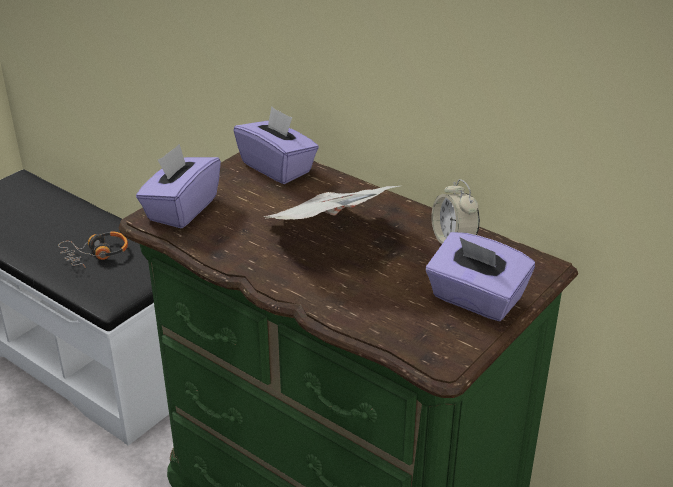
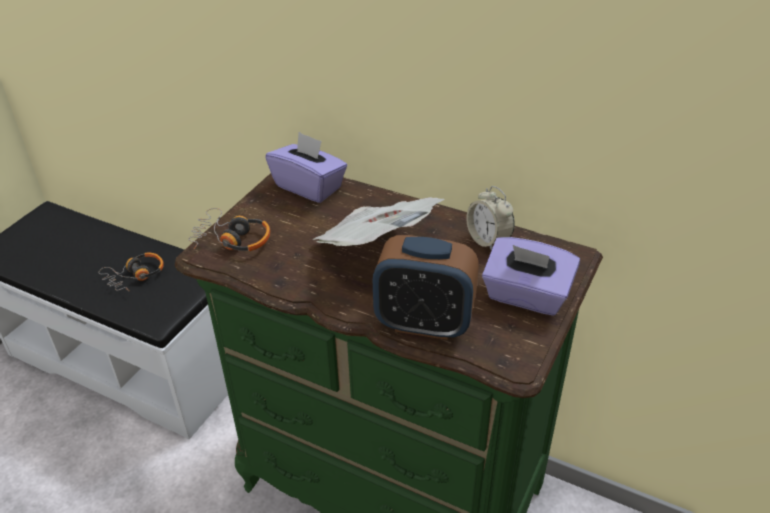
camera: 10 degrees left, 5 degrees up
(181, 209) = (231, 240): purple tissue box -> headphones
(356, 311) = (424, 323): none -> alarm clock

